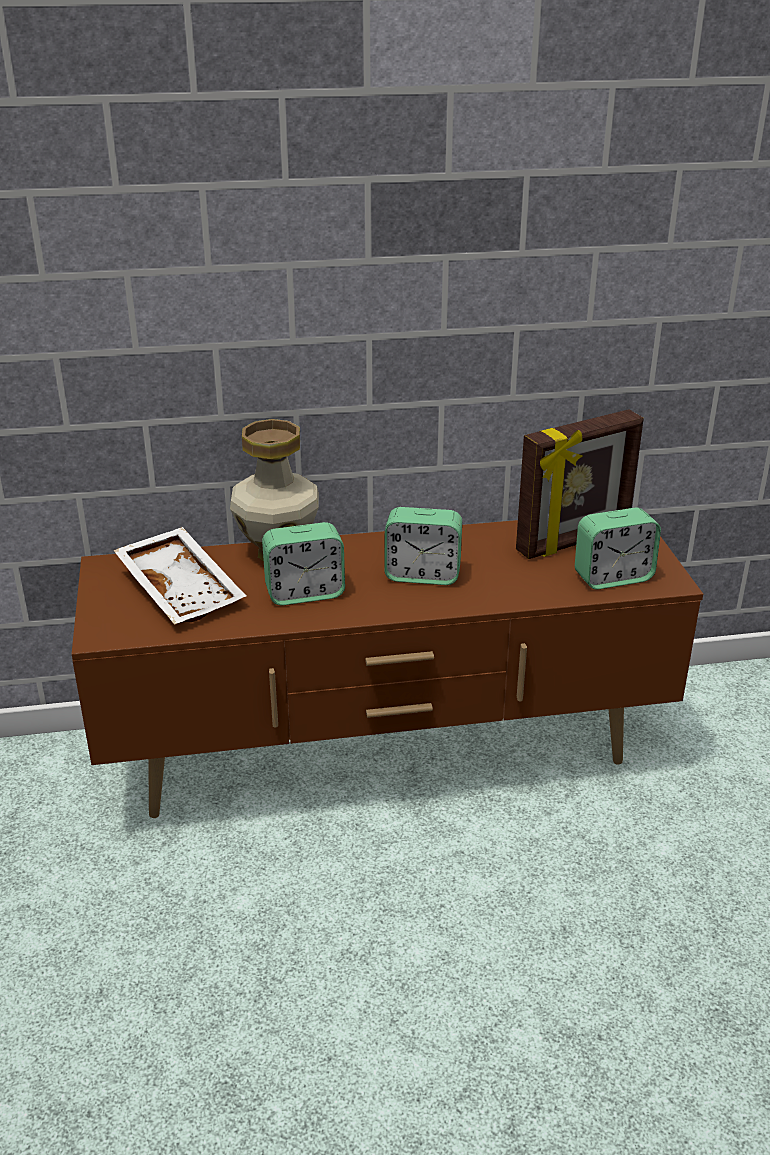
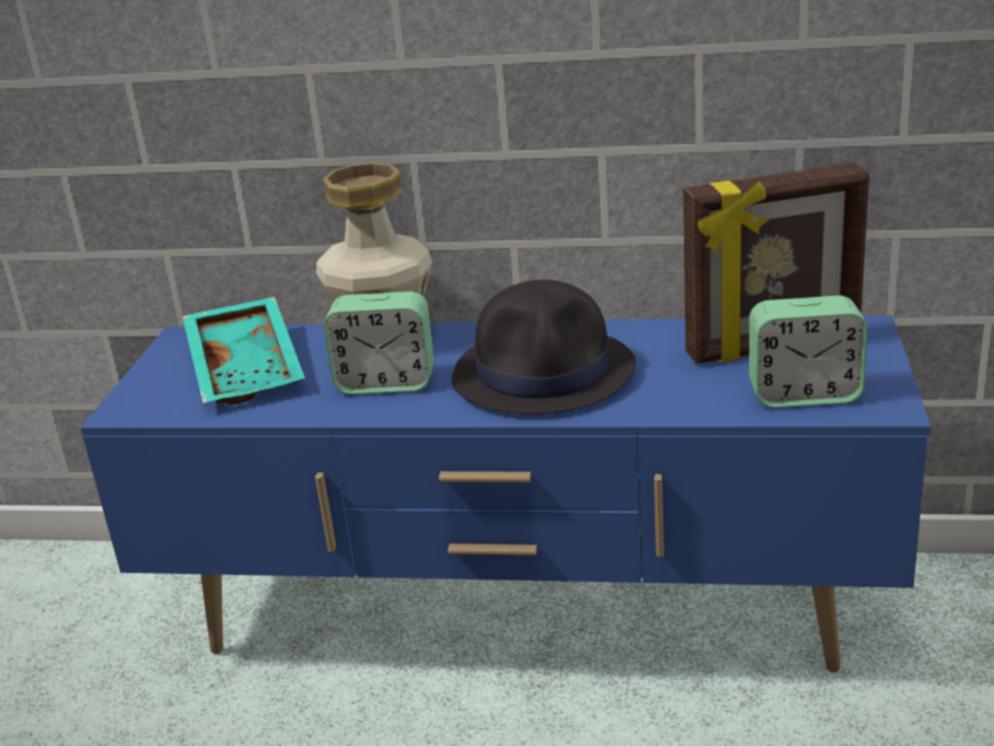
camera: 20 degrees right, 5 degrees down
(183, 589) = (249, 368): white tray -> turquoise tray
(386, 756) = (522, 619): brown tv stand -> blue tv stand
(422, 575) = (545, 373): alarm clock -> black hat

